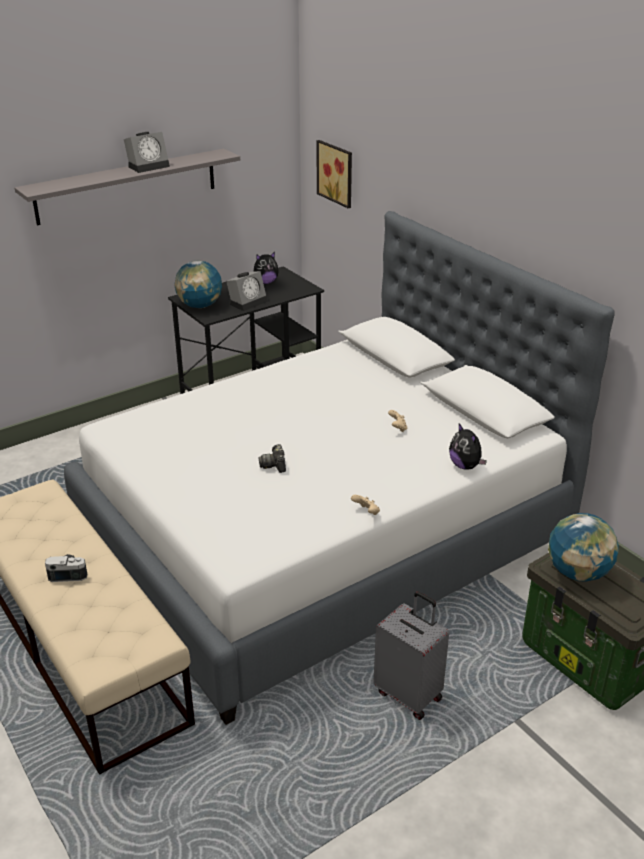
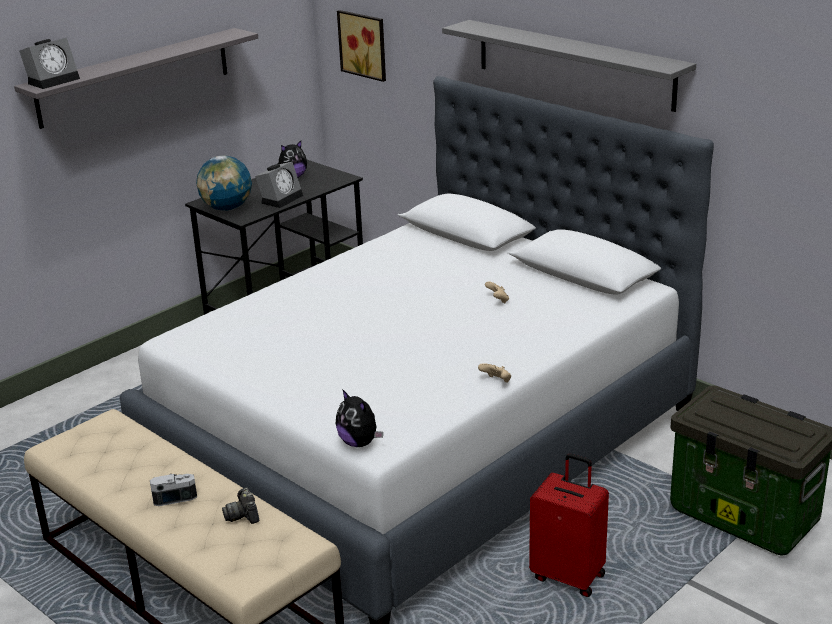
camera: 10 degrees left, 5 degrees down
(149, 166) = (159, 52): alarm clock -> alarm clock (54, 80)
(274, 465) = (378, 351): camera -> camera (243, 515)
(409, 694) = (569, 576): grey suitcase -> red suitcase
(465, 466) = (583, 326): plush toy -> plush toy (359, 443)
(502, 217) = (573, 64): none -> grey shelf
(578, 573) = (724, 416): globe -> none

